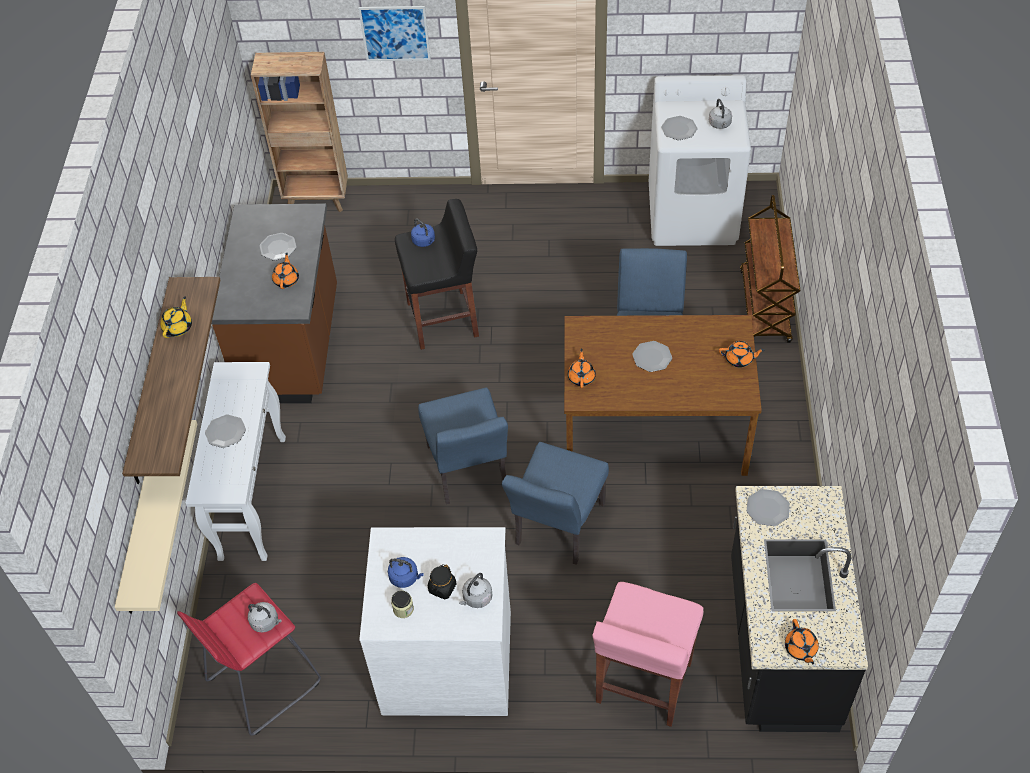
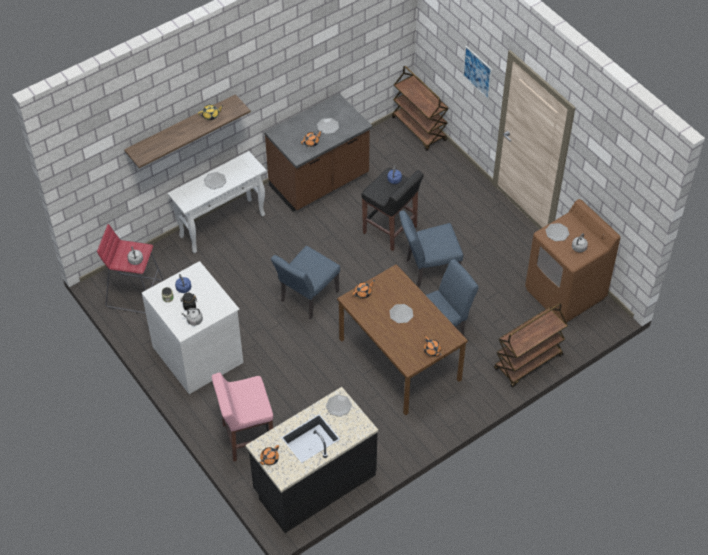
camera: 50 degrees right, 0 degrees up
(142, 520) = (127, 177): beige shelf -> none
(317, 200) = (419, 129): brown bookcase -> brown cart
(556, 530) = (303, 353): blue chair -> blue chair (428, 270)
(693, 215) = (565, 293): white washing machine -> brown washing machine

